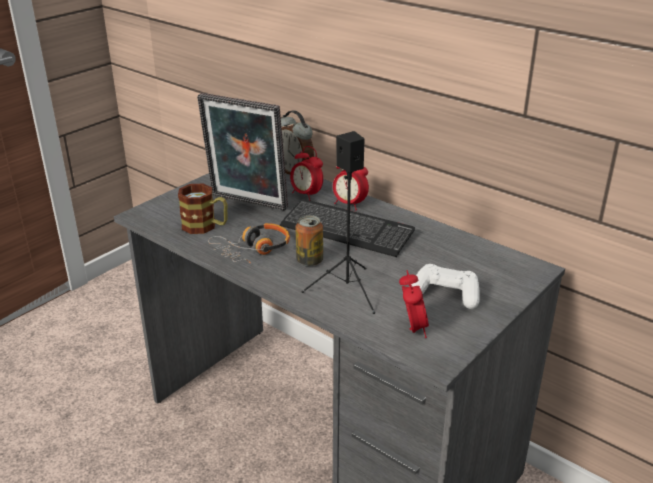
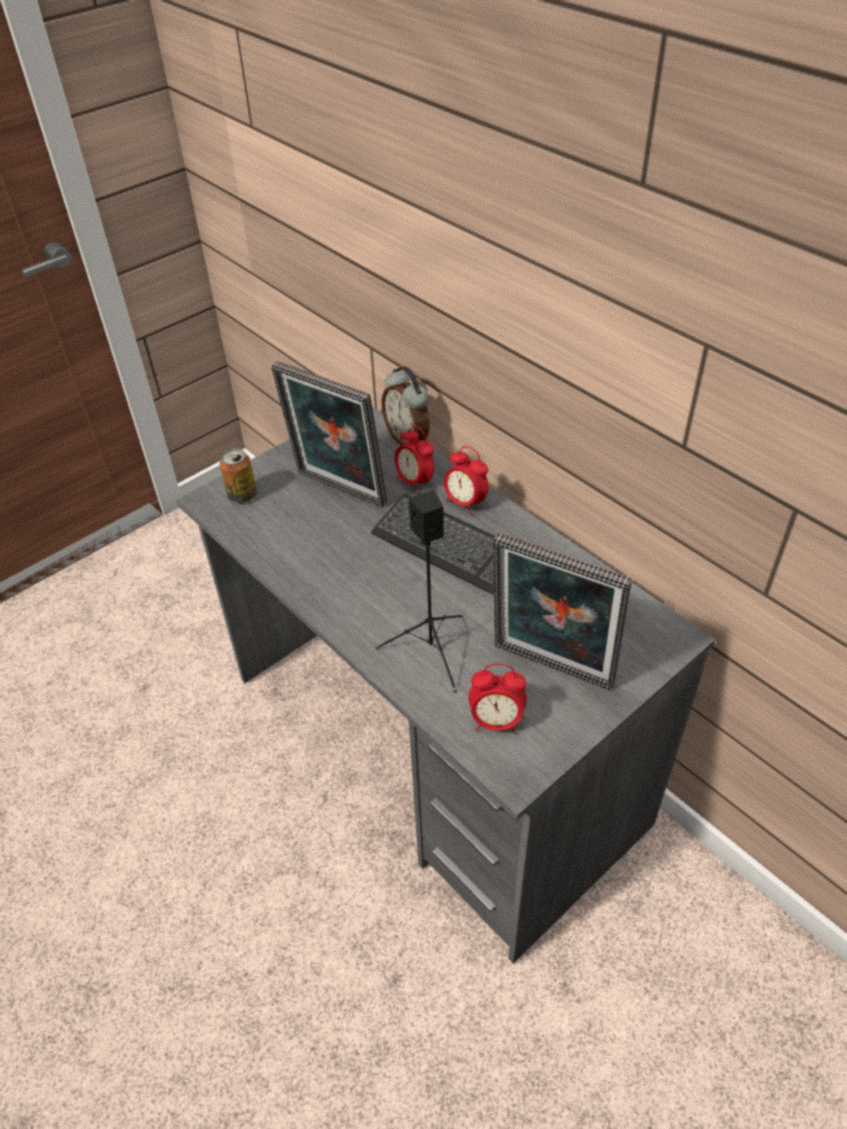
camera: 10 degrees right, 15 degrees up
(205, 226) = (281, 527): mug -> none
(253, 250) = (331, 572): headphones -> none
(309, 261) = (395, 597): can -> can (242, 495)
(412, 329) = (496, 722): alarm clock -> alarm clock turned 90 degrees clockwise
(445, 294) = (550, 669): white game controller -> picture frame

